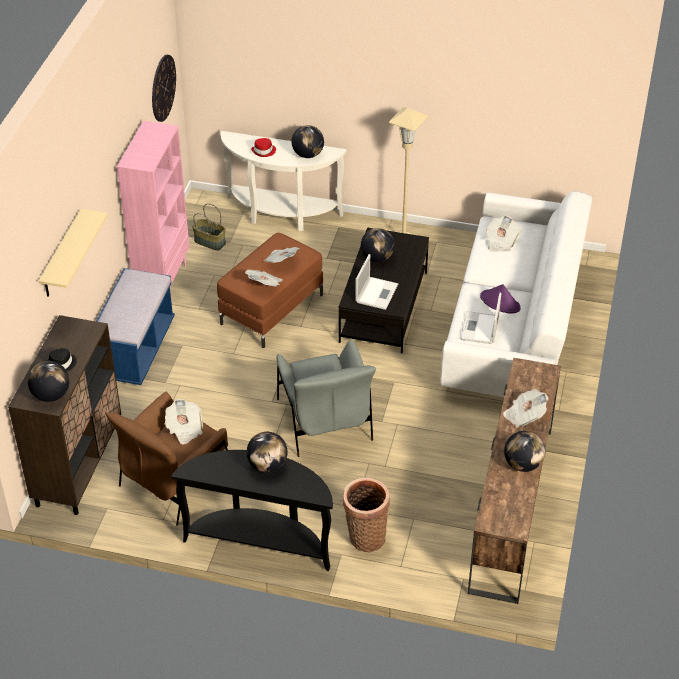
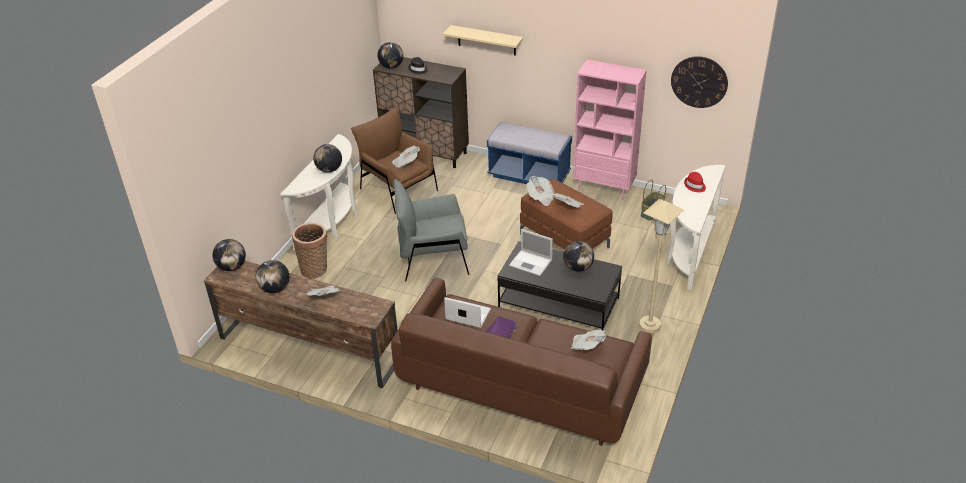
camera: 100 degrees right, 5 degrees down
(261, 540) = (332, 222): black console table -> white console table
(308, 154) = (690, 209): globe -> globe (232, 267)
(513, 326) = (520, 385): white sofa -> brown sofa

